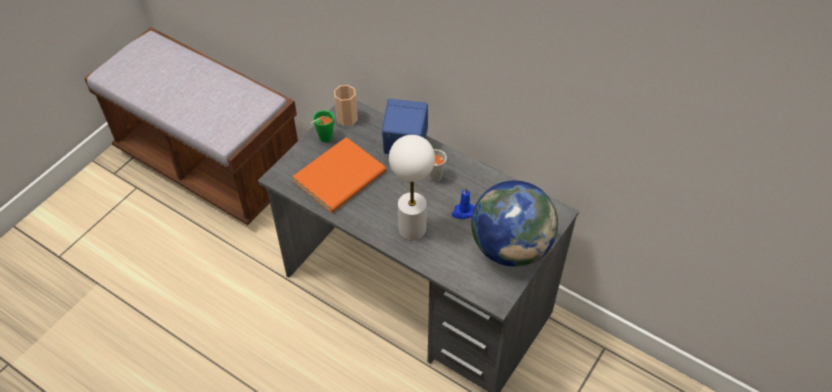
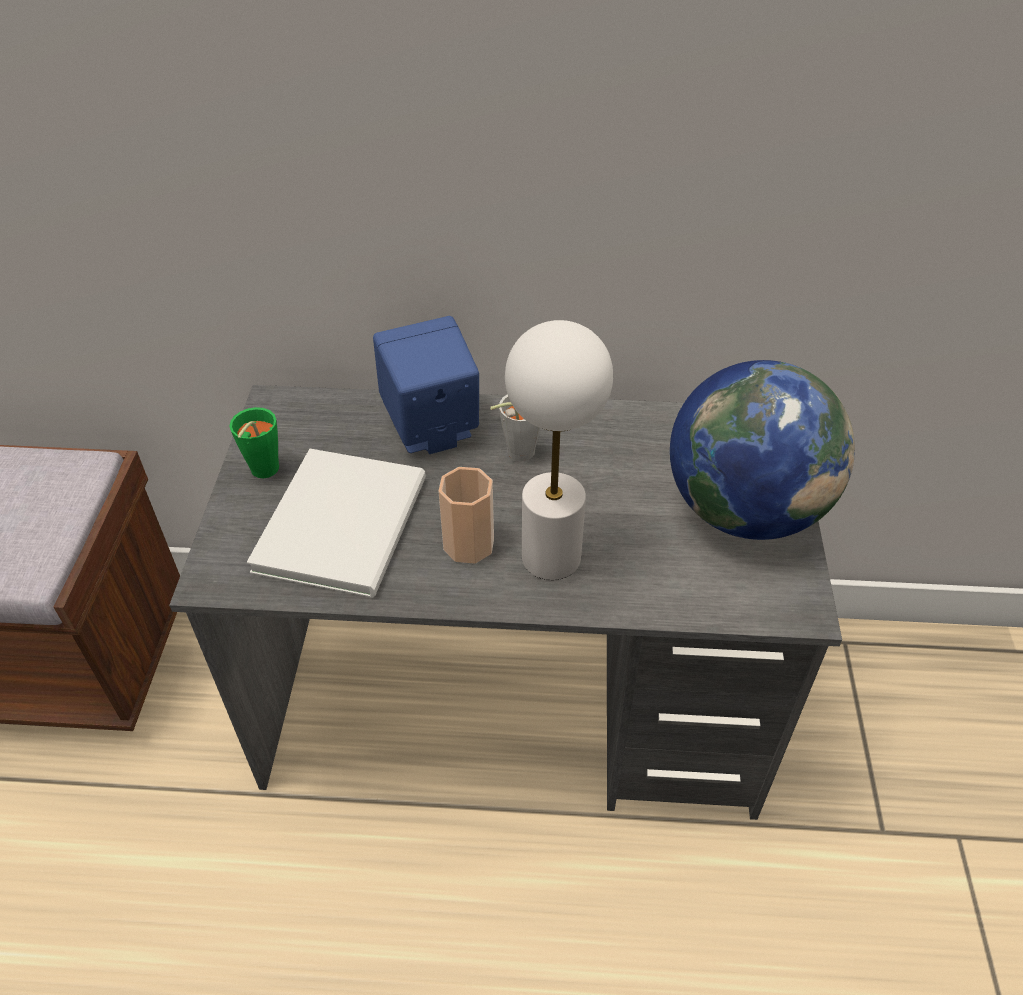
camera: 30 degrees left, 5 degrees down
(343, 176) = (347, 521): orange book -> white book
(347, 118) = (284, 420): cup -> cup (468, 544)
(463, 212) = (617, 487): blue candle -> none

